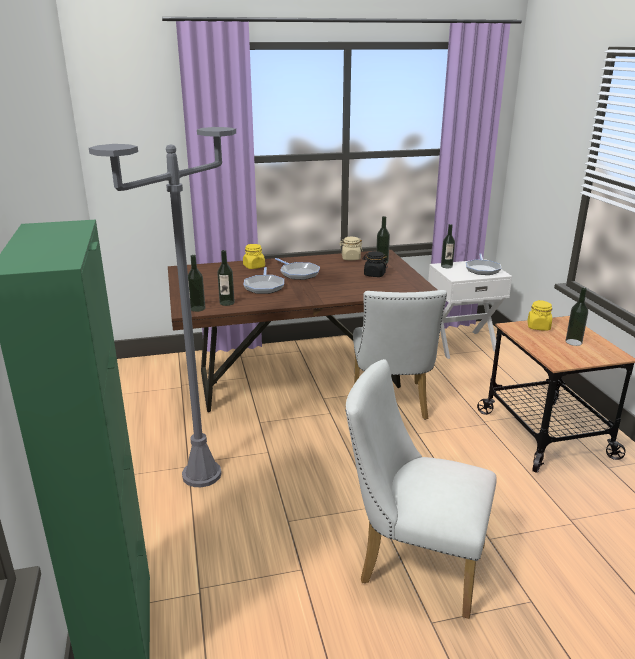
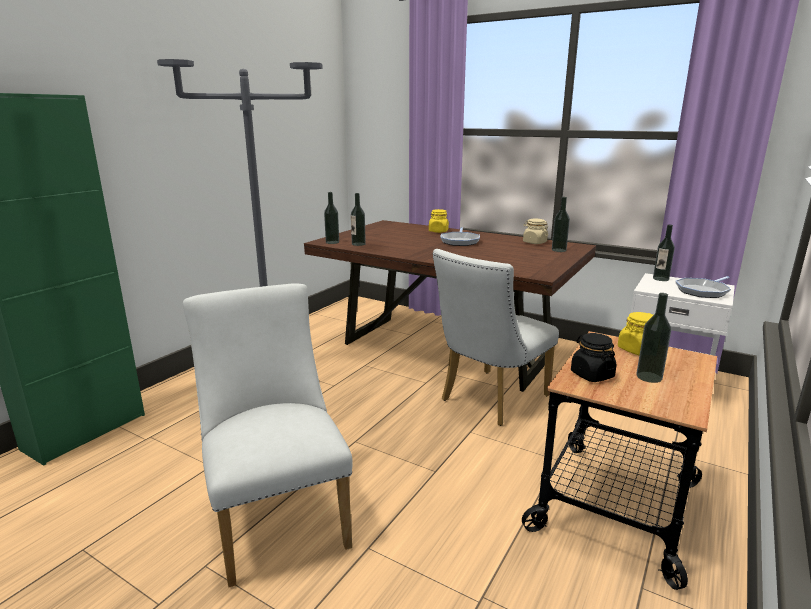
camera: 45 degrees right, 5 degrees down
(264, 286) = (410, 242): frying pan -> none
(374, 274) = (523, 256): black jar -> black jar (591, 375)

